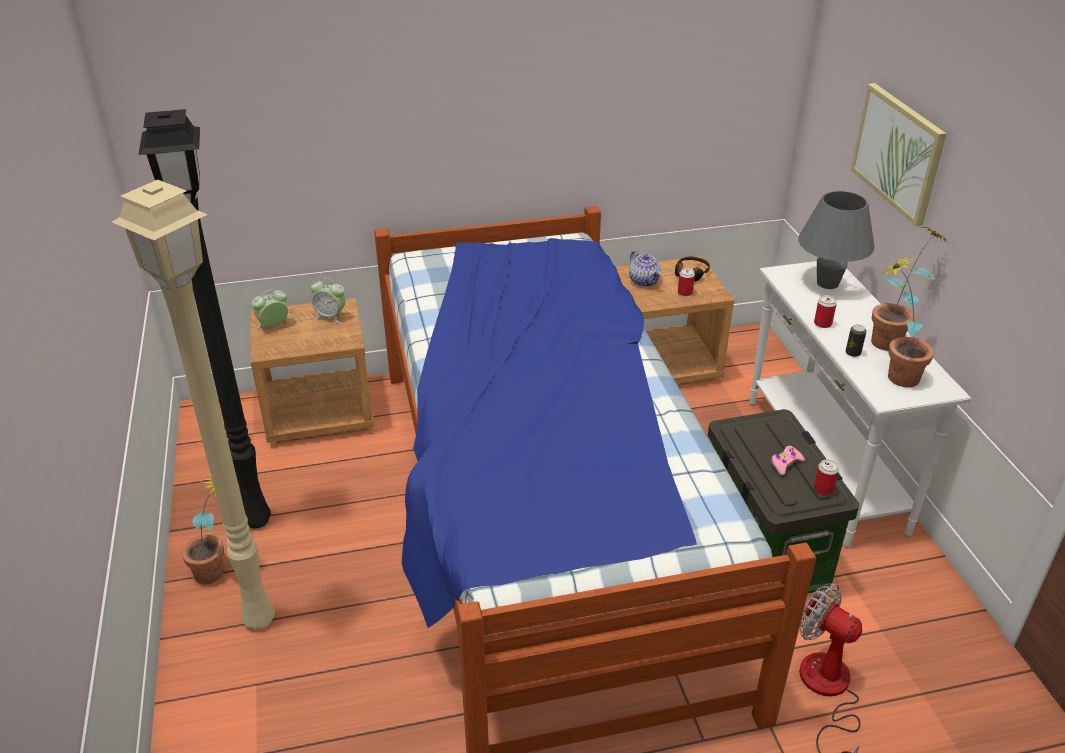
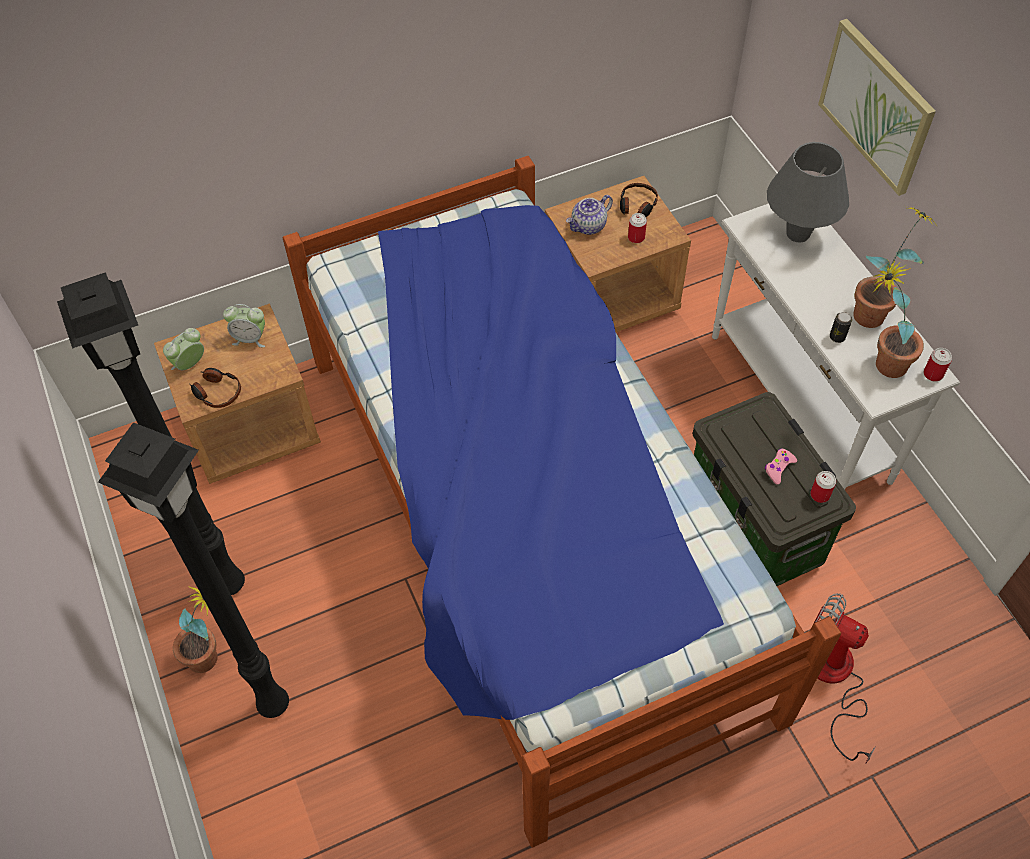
camera: 10 degrees left, 20 degrees up
(256, 620) = (271, 705): beige floor lamp -> black floor lamp
(288, 346) = (217, 392): none -> headphones
(644, 281) = (588, 226): teapot -> teapot turned 90 degrees clockwise
(822, 324) = (801, 298): can -> can (933, 374)

